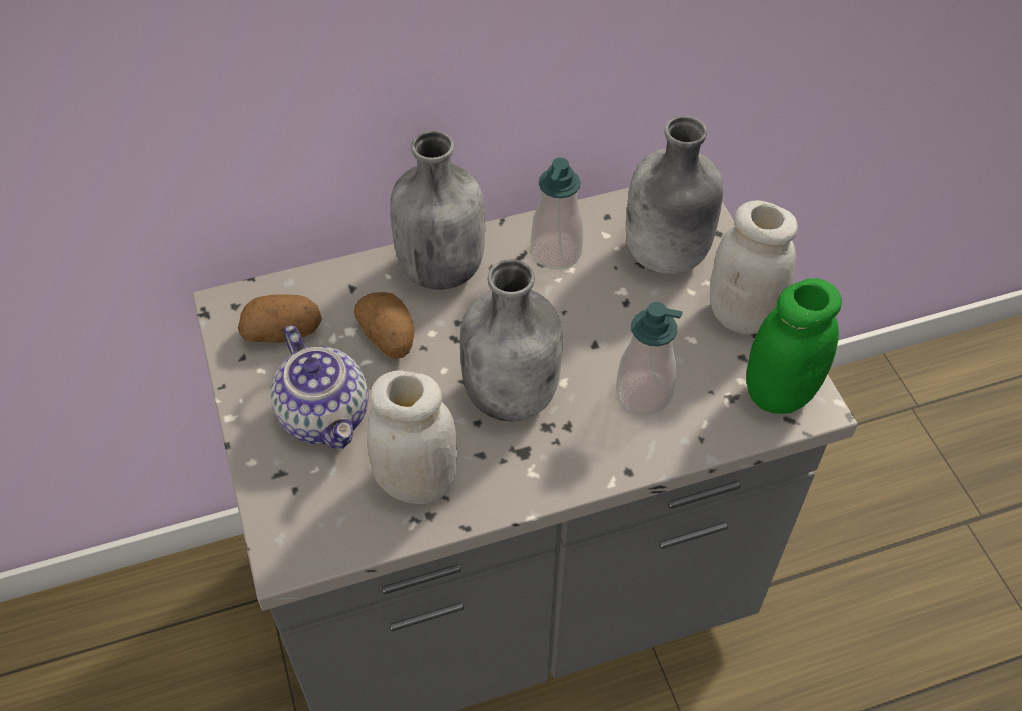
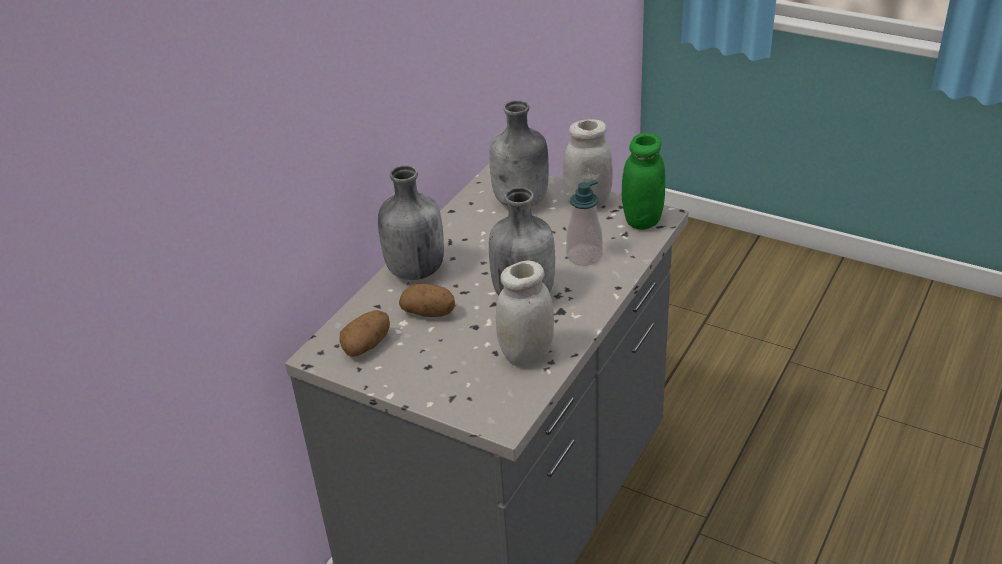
camera: 40 degrees left, 15 degrees down
(326, 416) = (442, 361): teapot -> none
(556, 252) = (465, 230): soap dispenser -> none

